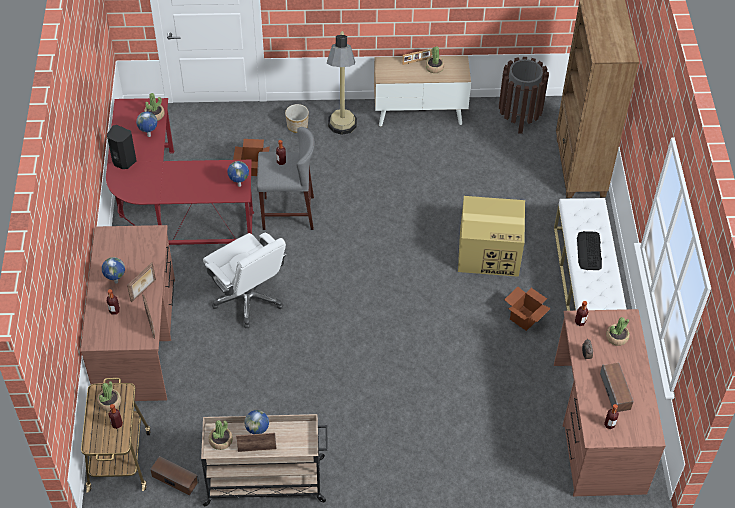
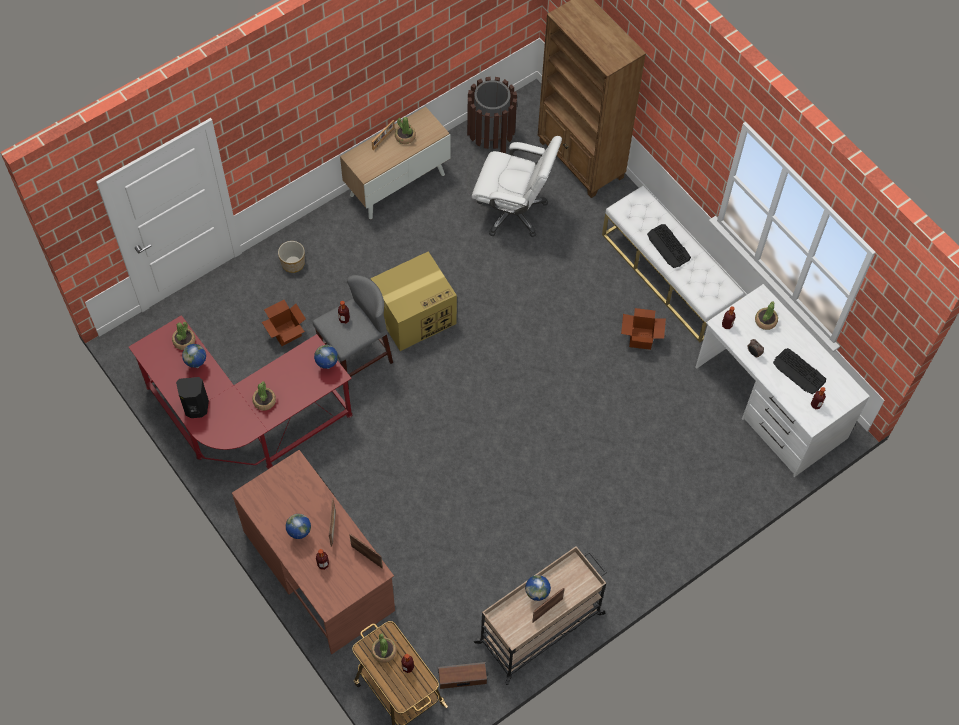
camera: 35 degrees left, 10 degrees up
(221, 440) = (510, 622): potted plant -> potted plant (264, 401)
(248, 299) = (389, 467): white office chair -> white office chair (513, 211)
(342, 134) = (341, 247): floor lamp -> none
(490, 252) = (565, 292): cardboard box -> cardboard box (415, 315)
(597, 427) = (770, 403): brown desk -> white desk
(615, 391) = (799, 371): speaker -> keyboard

